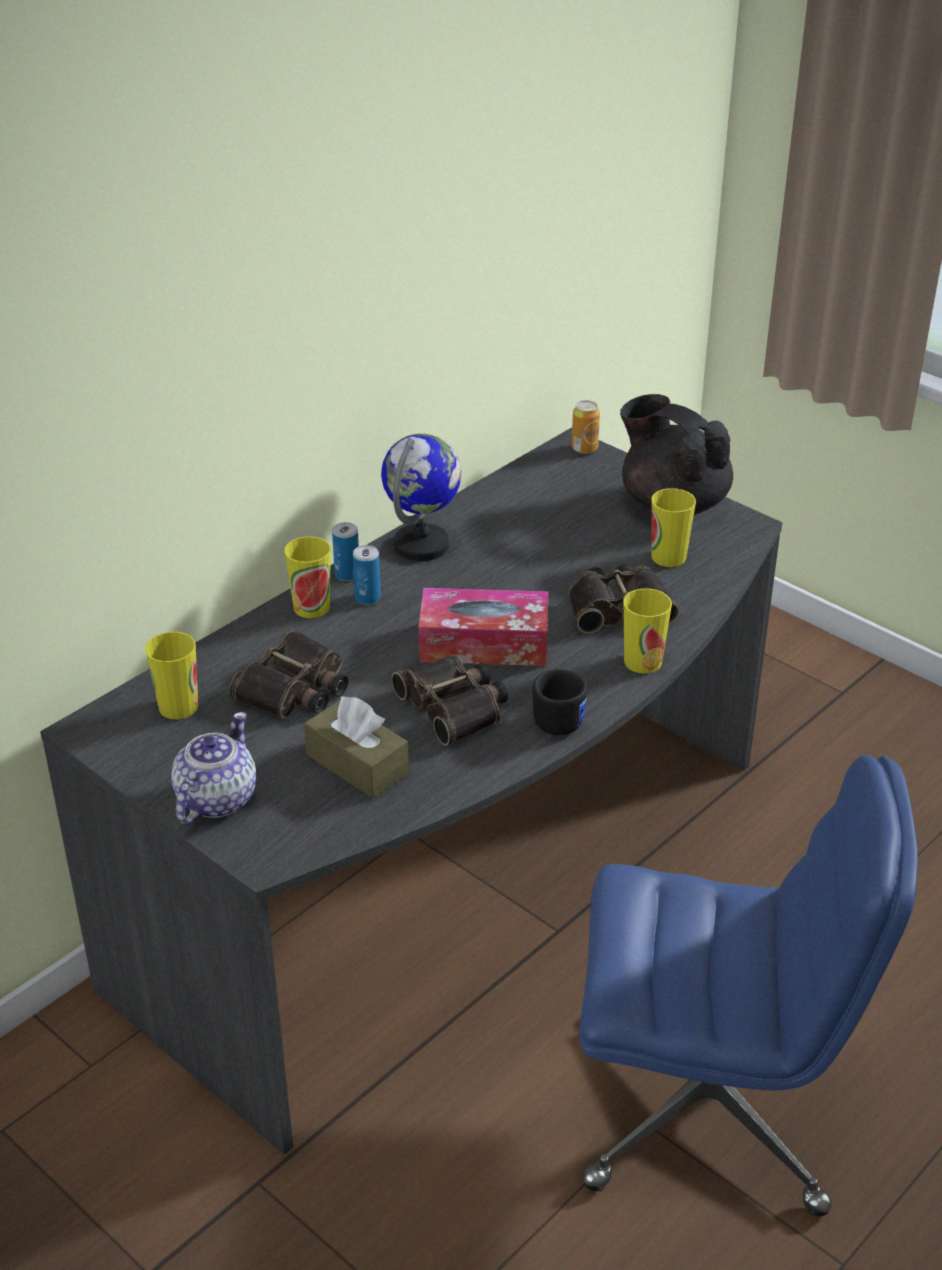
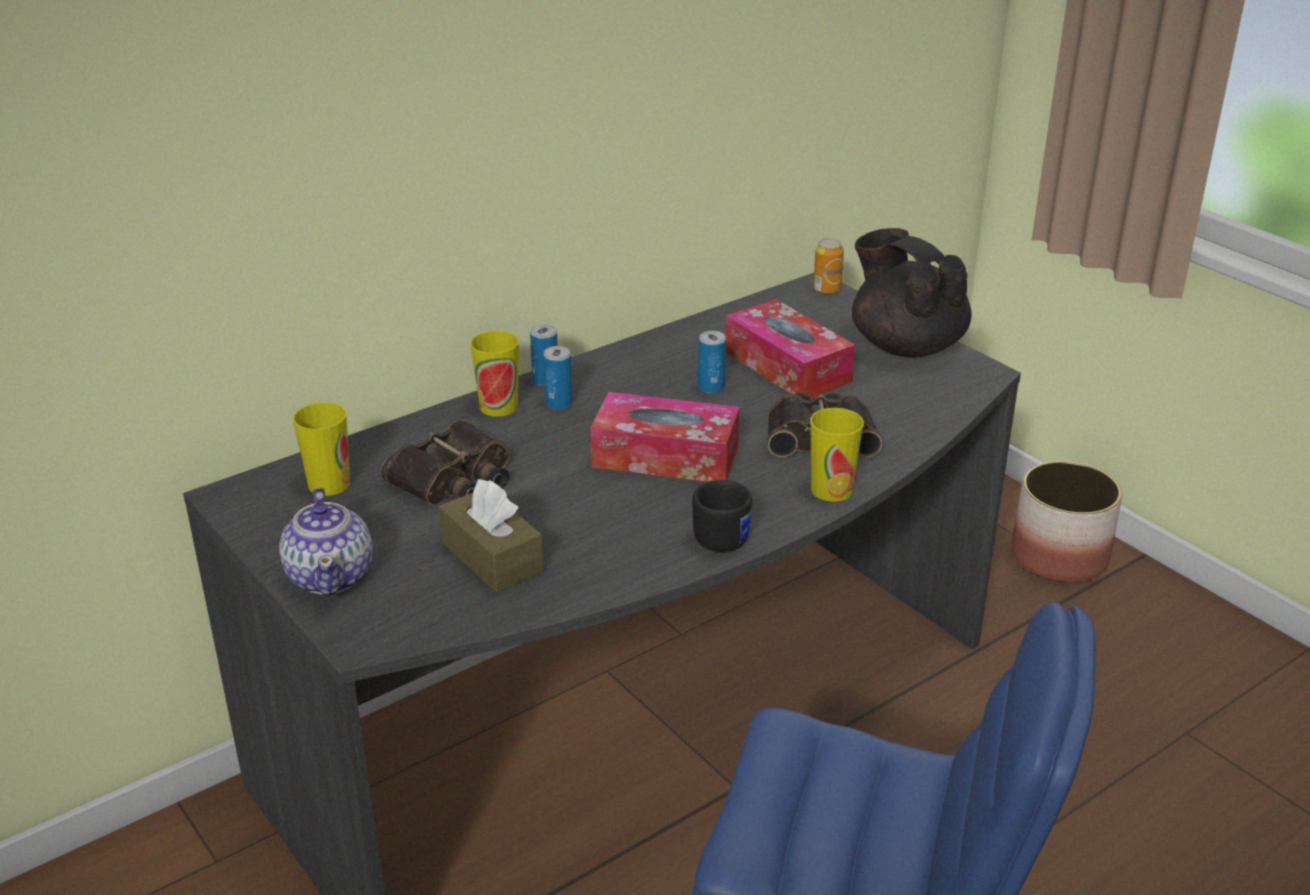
camera: 10 degrees right, 5 degrees down
(215, 799) = (331, 576): teapot -> teapot turned 135 degrees clockwise
(422, 545) = (631, 361): globe -> none
(455, 706) = (615, 513): binoculars -> none
(505, 566) = (711, 387): none -> can
(570, 537) = (787, 367): none -> tissue box
(668, 557) = (888, 394): cup -> none
(806, 670) = (1060, 557): none -> planter

